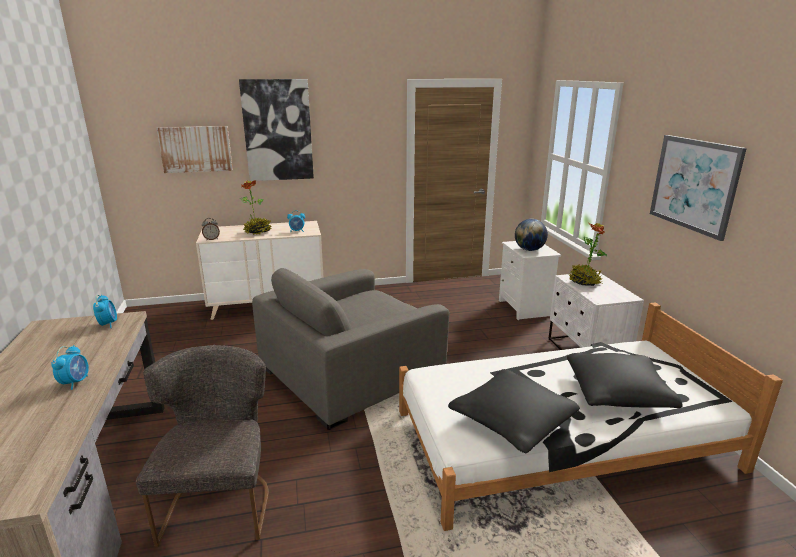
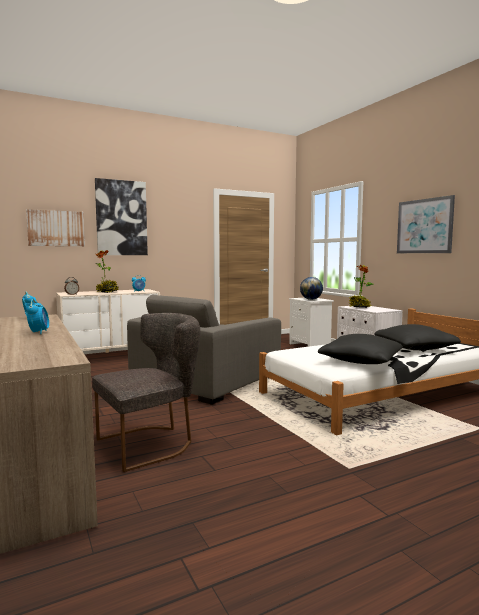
camera: 15 degrees left, 15 degrees down
(220, 501) = (151, 443): grey chair -> grey chair turned 75 degrees clockwise

